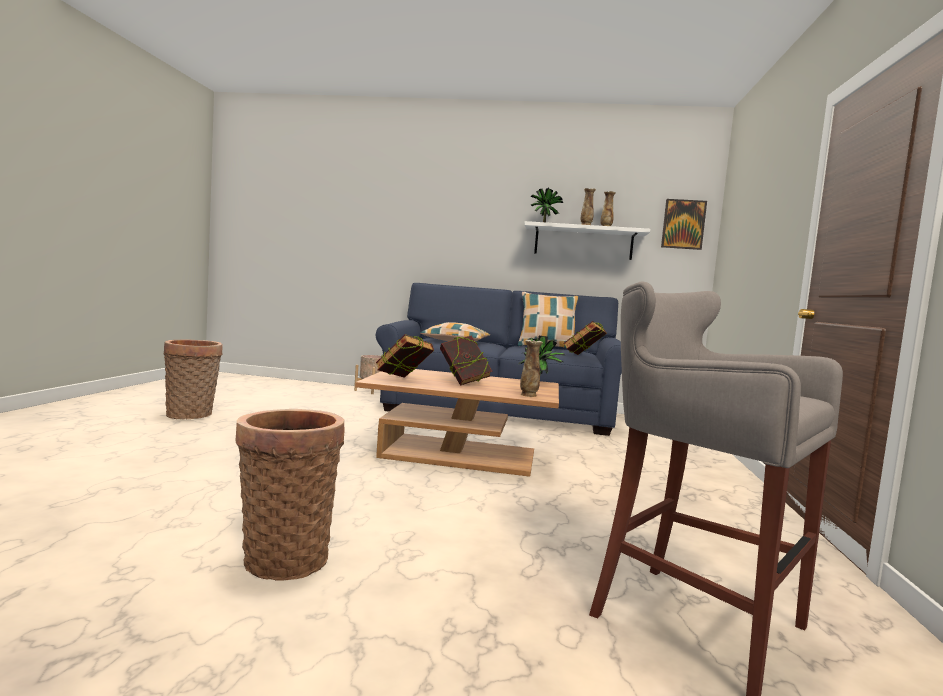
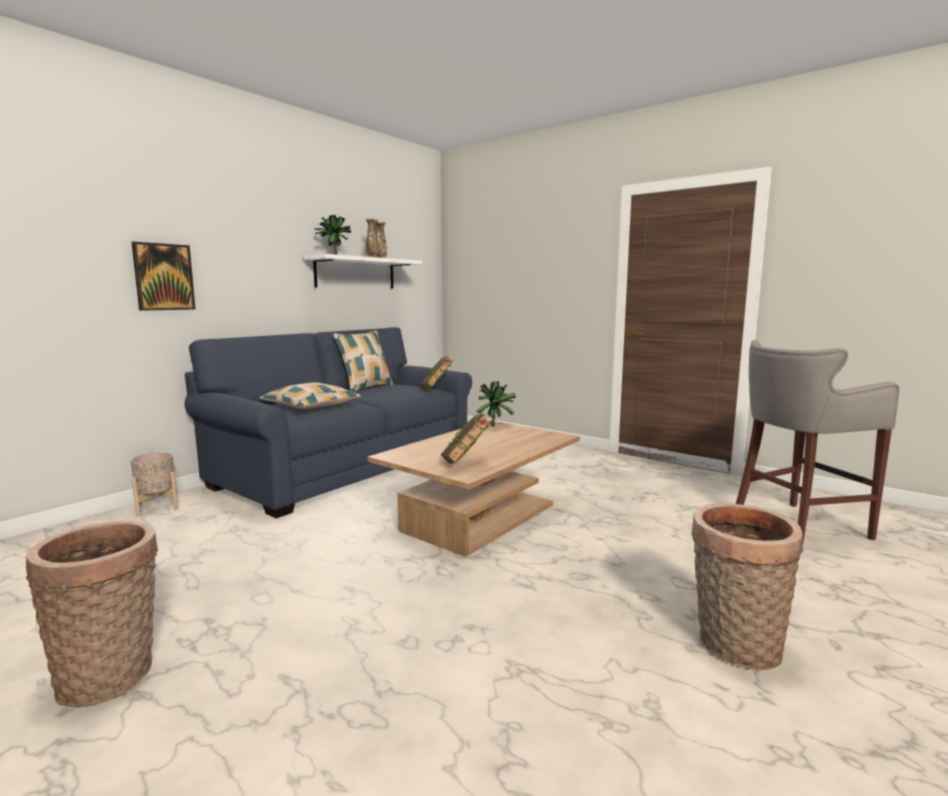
camera: 60 degrees left, 5 degrees up
(464, 383) = (484, 446): book -> none
(528, 395) = (549, 437): vase -> none
(683, 224) = (422, 254): picture -> picture (164, 277)

